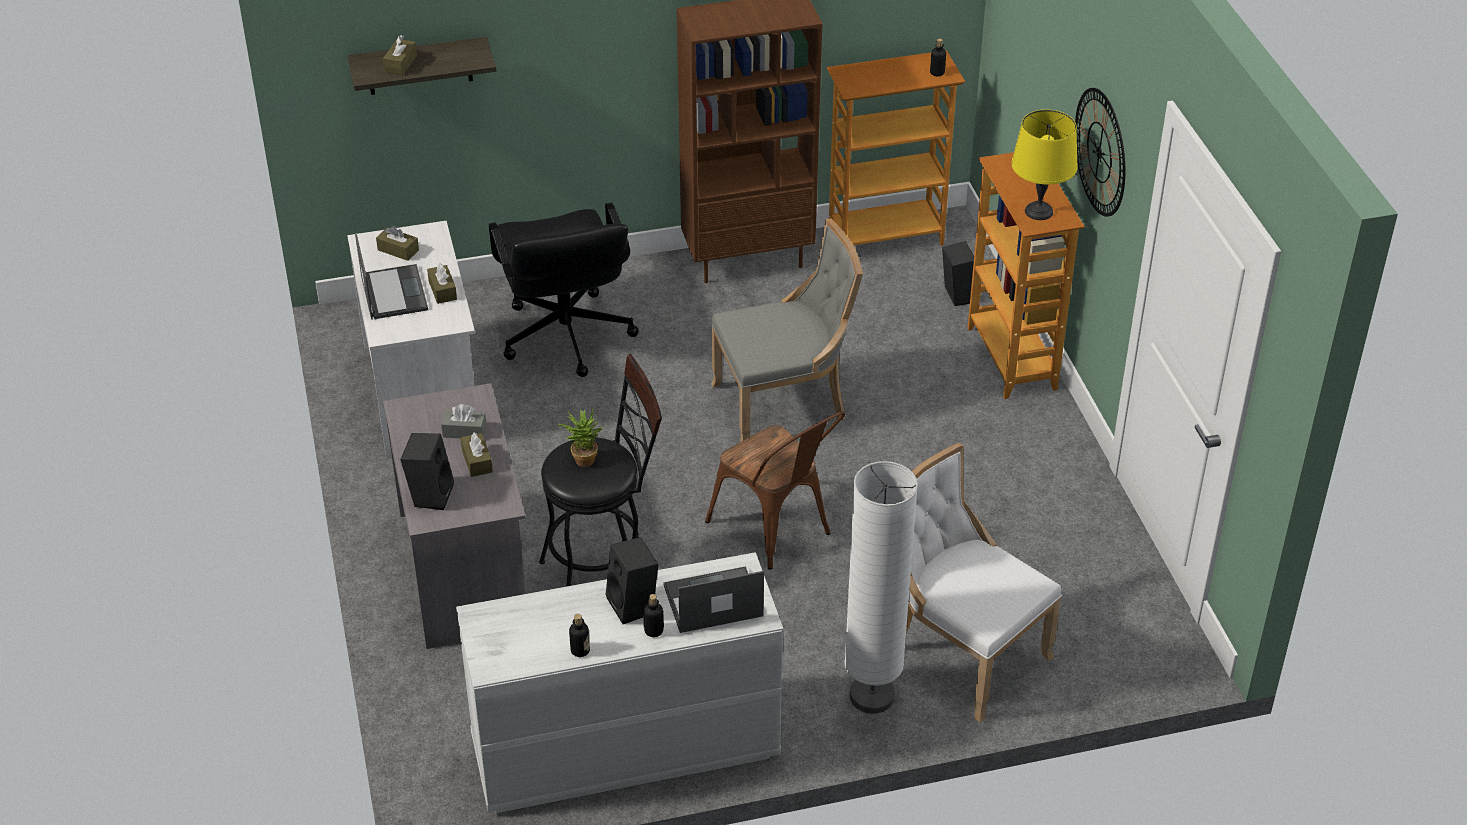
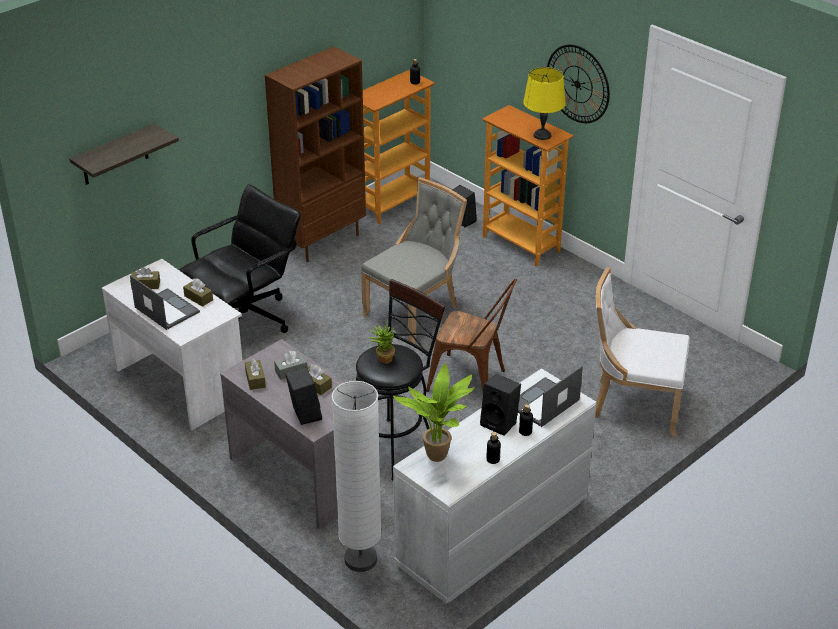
camera: 30 degrees left, 5 degrees down
(400, 64) = (112, 153): brown tissue box -> brown tissue box (255, 379)
(518, 620) = (439, 458): none -> potted plant
(565, 336) = (246, 320): black office chair -> black office chair turned 90 degrees counterclockwise
(871, 696) = (606, 447): white floor lamp -> white floor lamp (360, 560)

